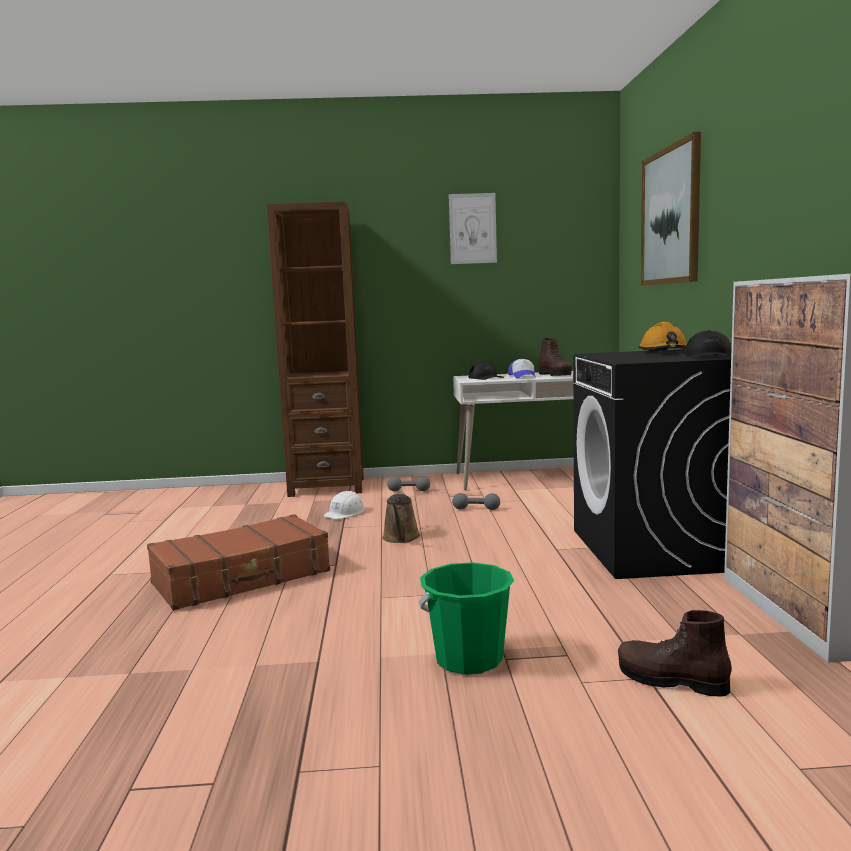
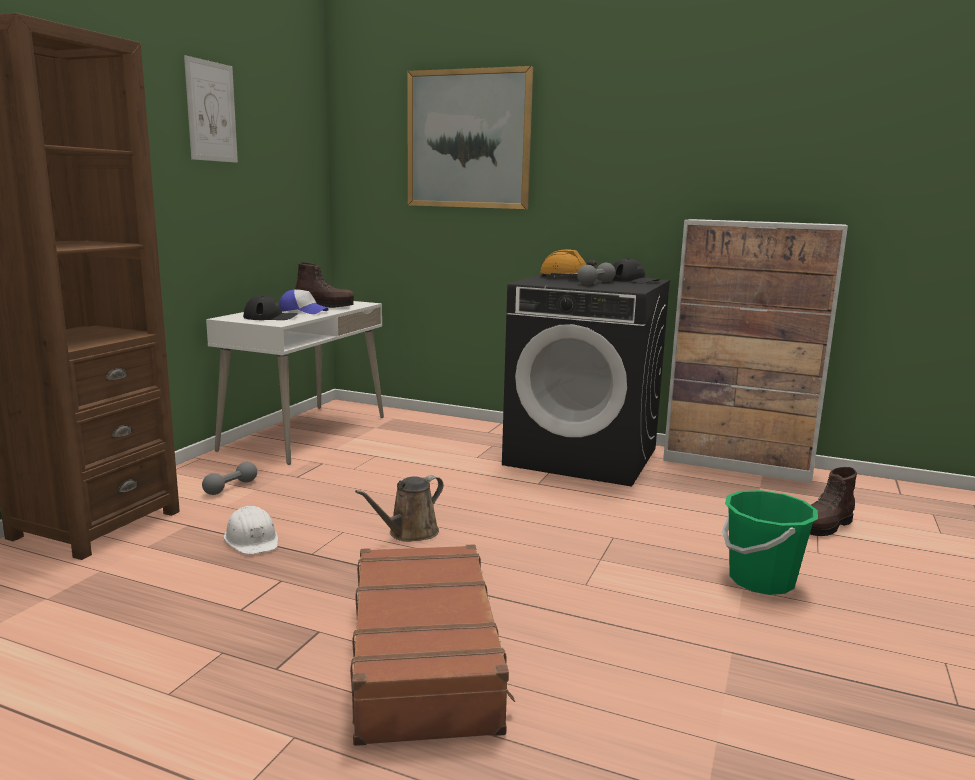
camera: 65 degrees left, 5 degrees up
(401, 538) = (409, 533): brown watering can -> brown watering can turned 105 degrees clockwise
(476, 509) = (369, 478): grey dumbbell -> grey dumbbell (596, 283)

